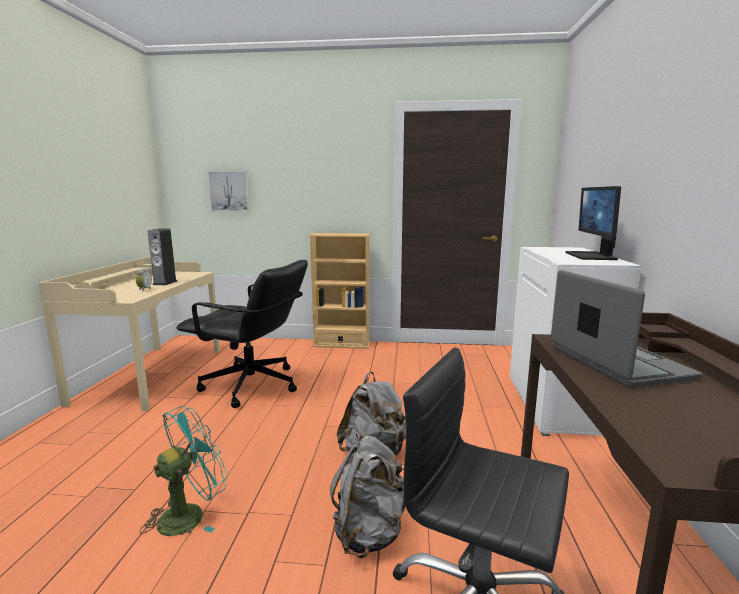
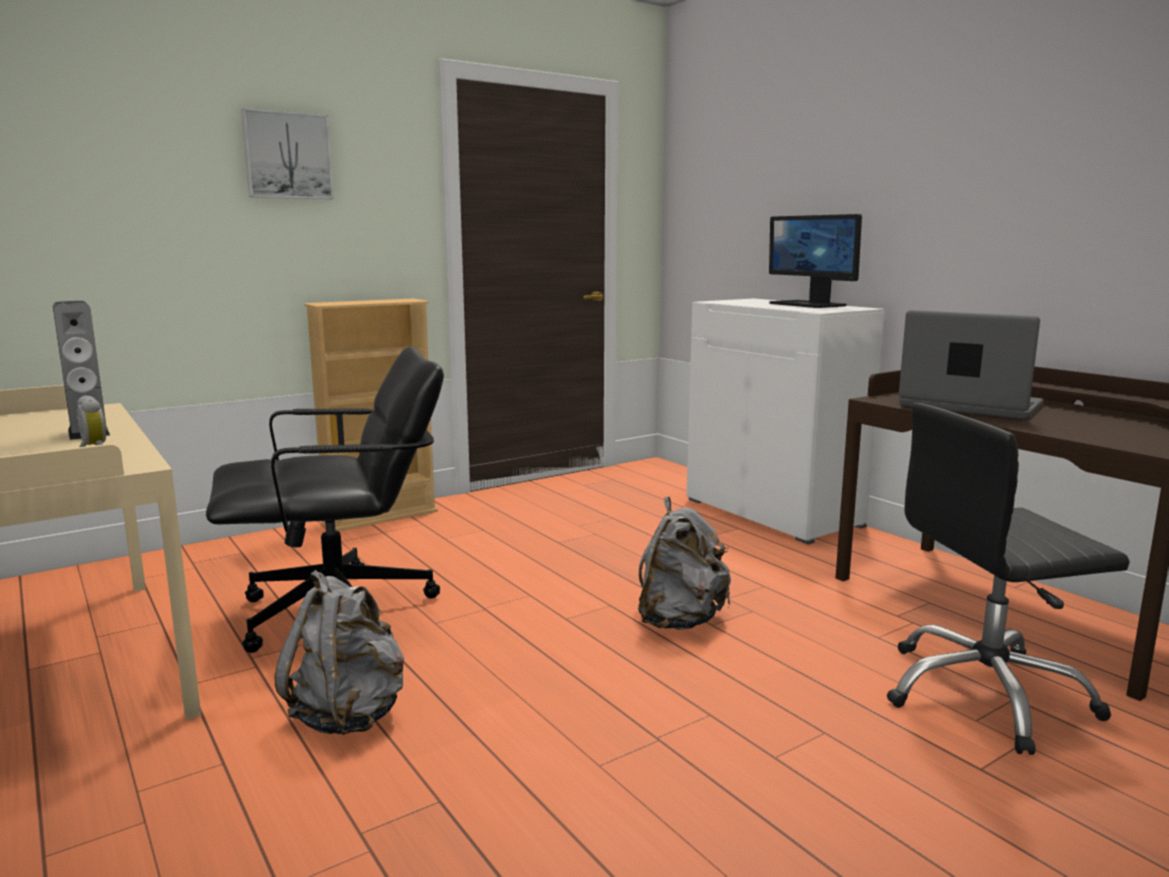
camera: 40 degrees left, 0 degrees up
(190, 514) = (587, 777): turquoise fan -> none
(229, 191) = (95, 215): picture -> picture (287, 156)
(369, 532) = (812, 688): grey backpack -> grey backpack (349, 715)

